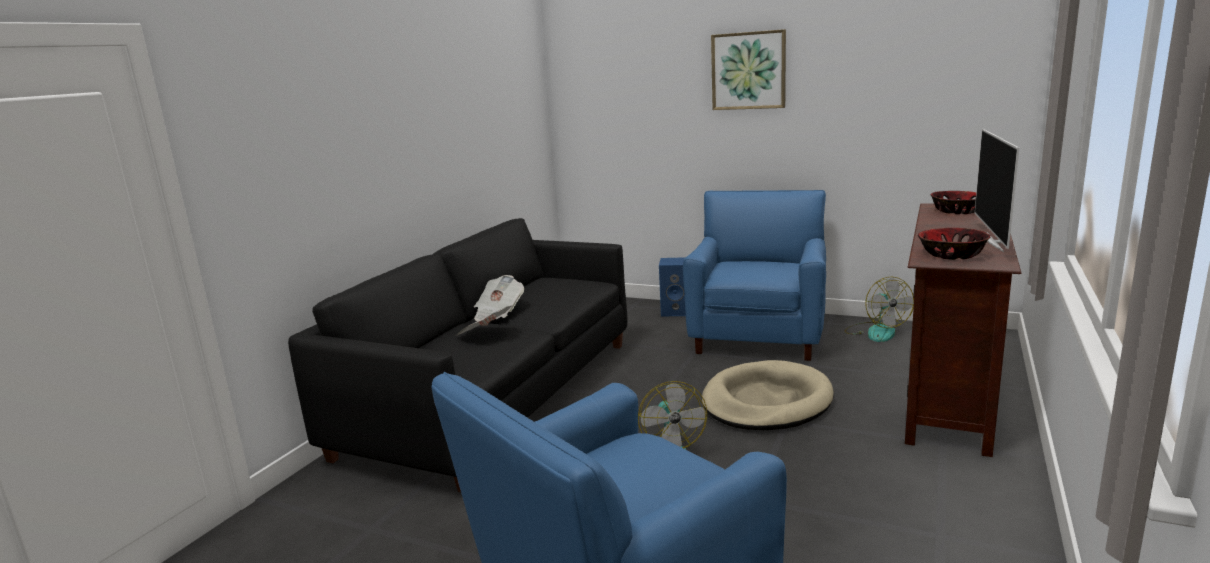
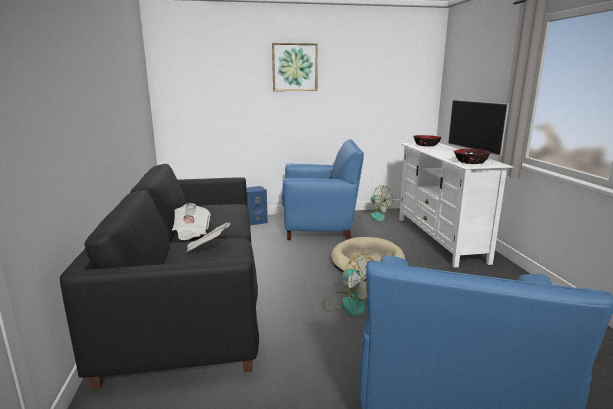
camera: 35 degrees left, 0 degrees up
(759, 336) = (320, 228): blue armchair -> blue armchair turned 105 degrees clockwise
(949, 392) = (440, 239): brown tv stand -> white tv stand

